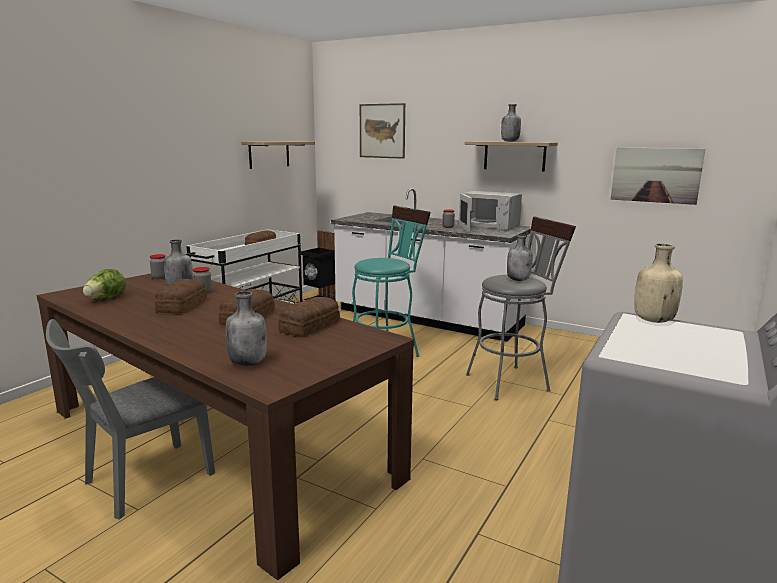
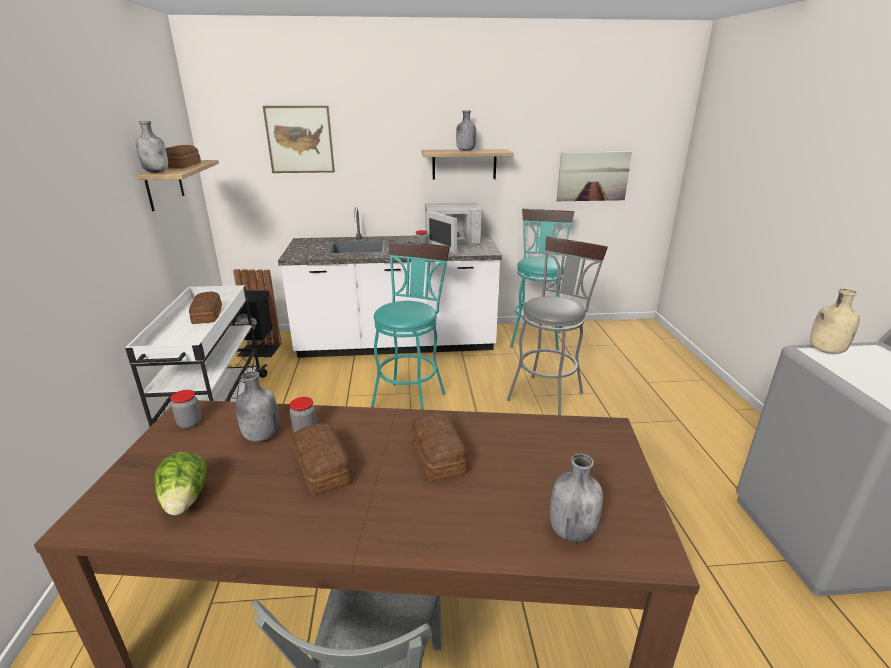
camera: 35 degrees left, 10 degrees up
(311, 326) = (523, 440): bread -> bread (183, 165)
(518, 280) = (559, 304): grey bottle -> grey bottle (157, 172)
(565, 343) = (536, 337): none -> turquoise stool

